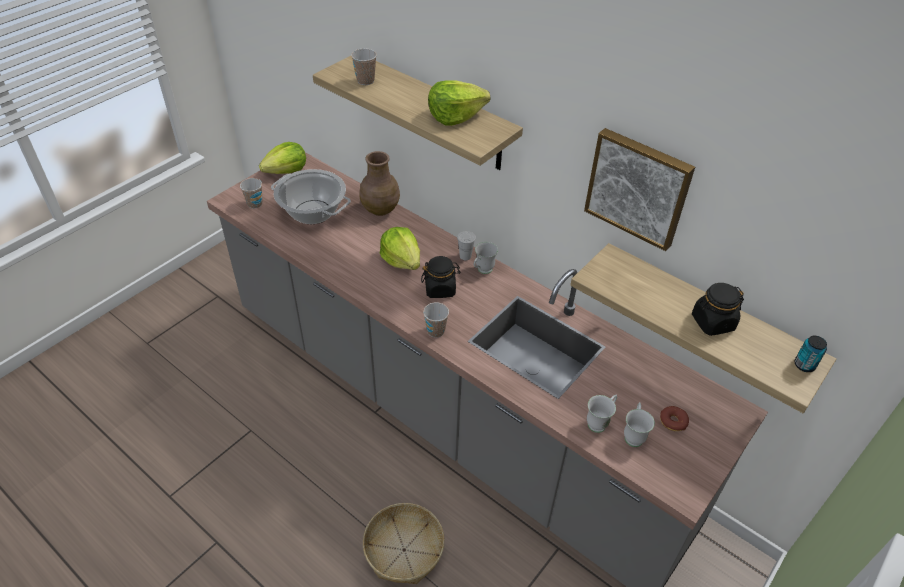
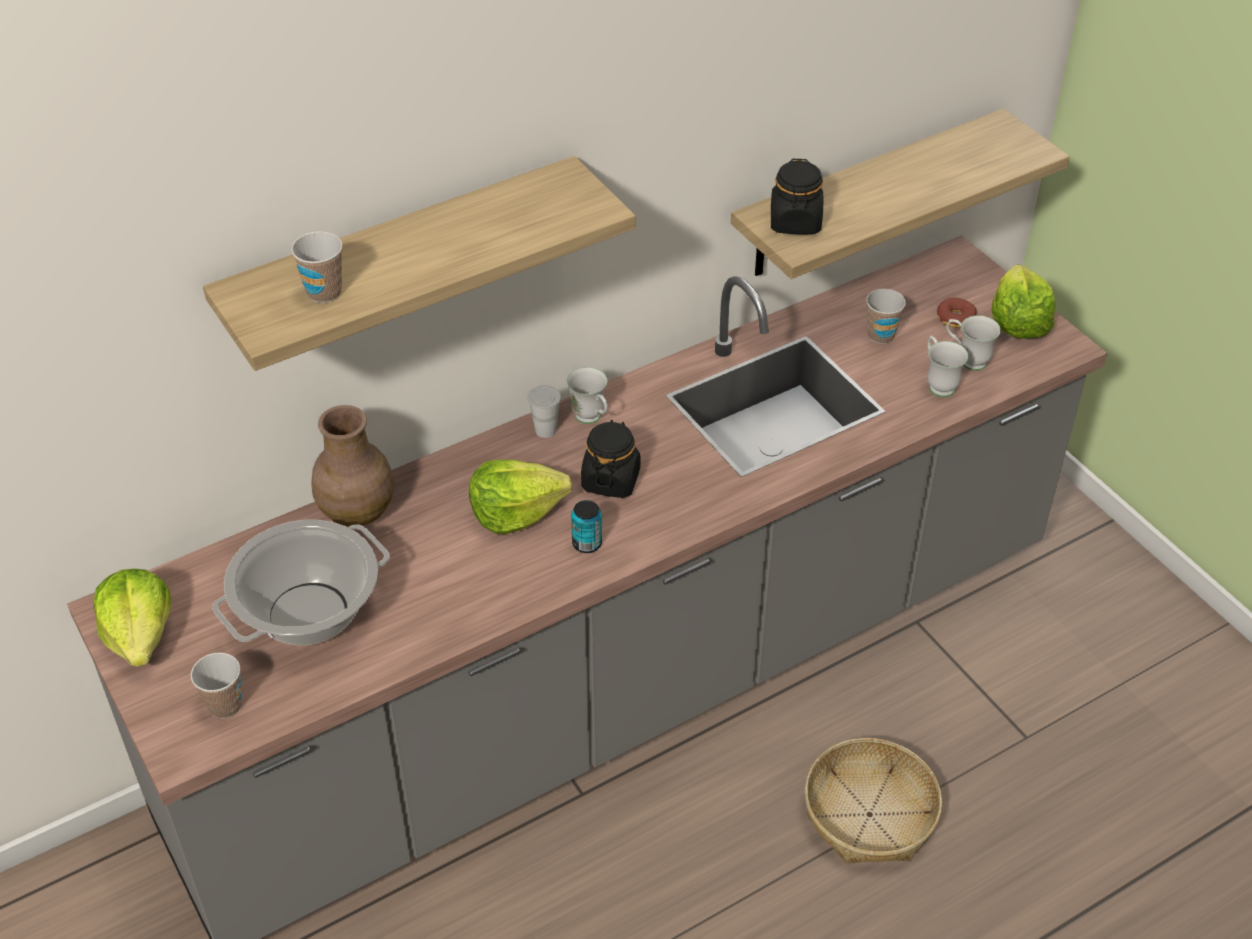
camera: 70 degrees left, 0 degrees up
(436, 331) = (706, 508): cup -> cup (880, 335)
(455, 116) = (505, 214): lettuce -> lettuce (1017, 321)
(638, 187) = (759, 101): picture -> none
(712, 322) = (919, 175): black jar -> black jar (795, 222)
(804, 365) = (1009, 134): can -> can (587, 544)

